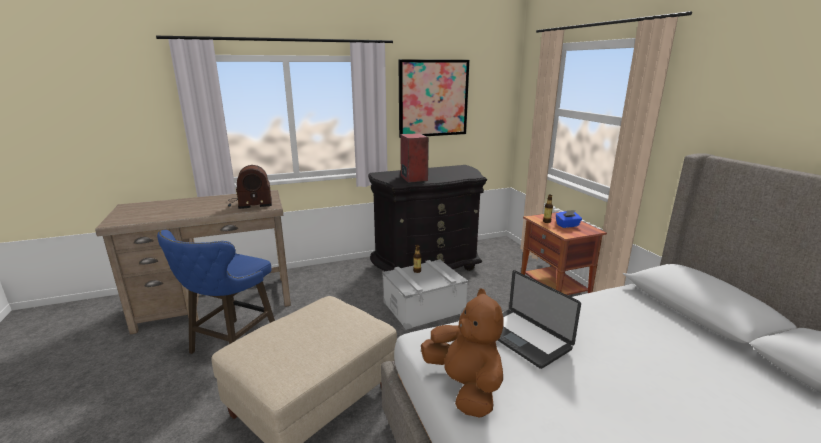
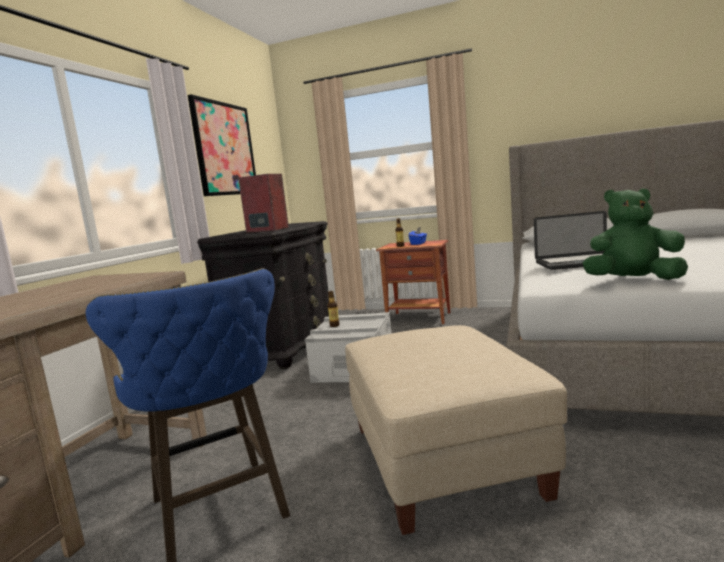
camera: 50 degrees left, 10 degrees down
(250, 203) = (106, 282): radio -> none
(465, 387) = (633, 280): brown plush toy -> green plush toy

